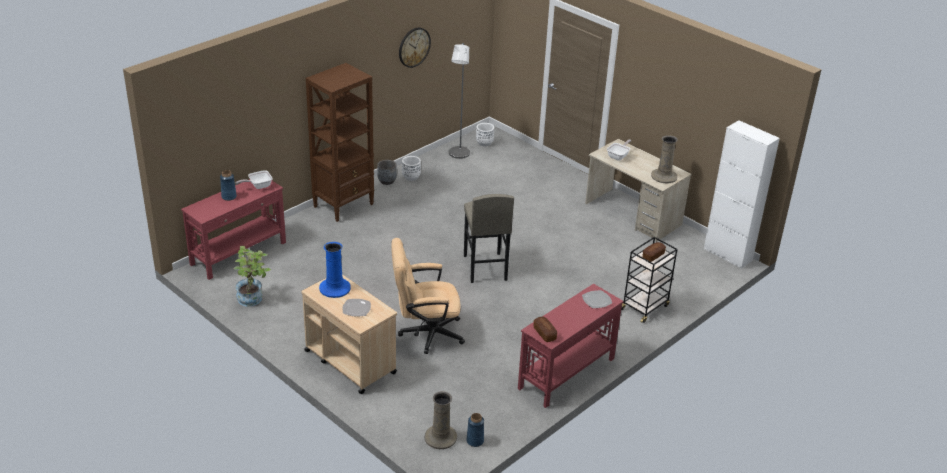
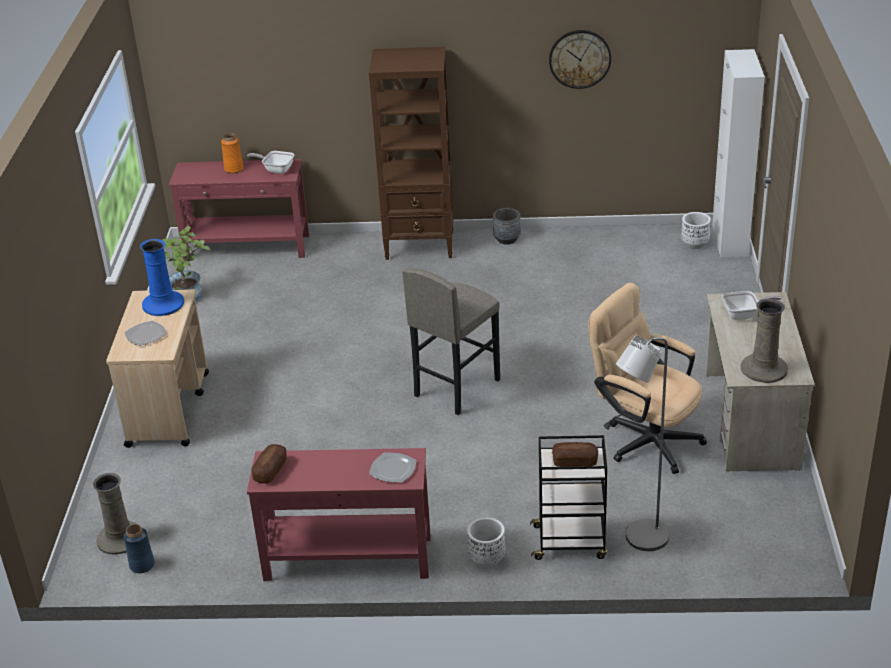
camera: 50 degrees right, 0 degrees up
(229, 197) = (234, 169): blue vase -> orange vase
(411, 177) = (541, 246): white planter -> white planter (487, 558)
(425, 333) = (280, 423): beige office chair -> beige office chair (645, 438)
(458, 155) = (638, 245): grey floor lamp -> grey floor lamp (640, 540)
(727, 255) = (807, 545): white cabinet -> white cabinet (730, 240)

